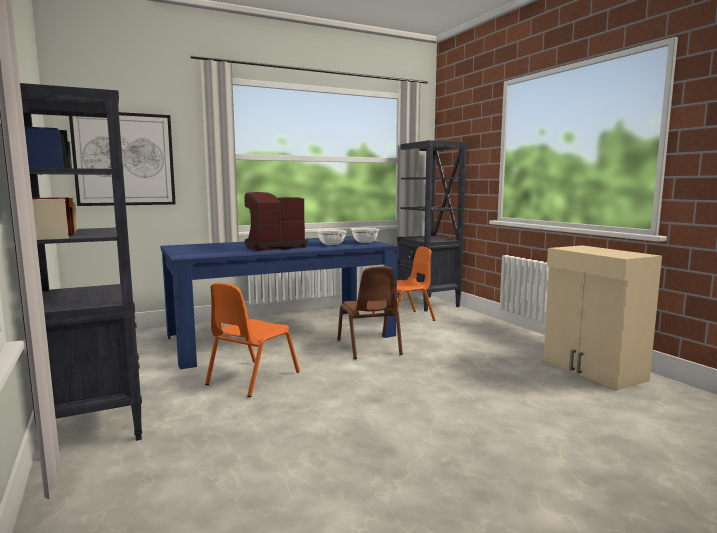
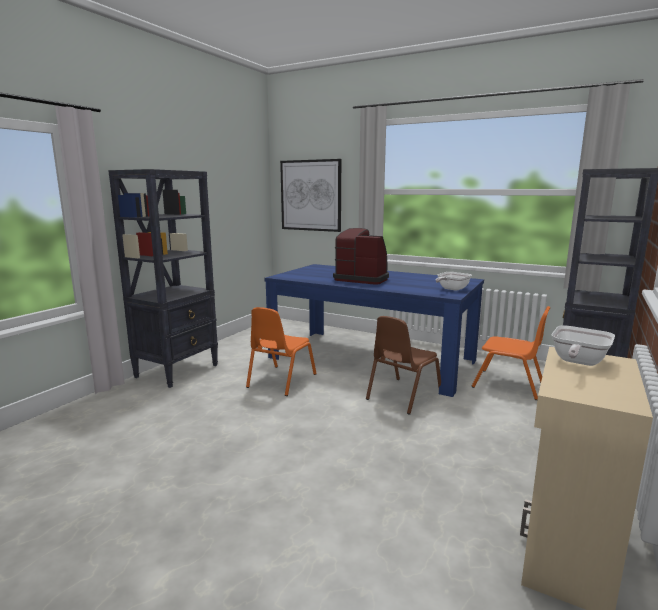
camera: 55 degrees right, 5 degrees up
(252, 378) = (281, 381): orange chair -> orange chair turned 60 degrees counterclockwise
(332, 244) = (412, 285): frying pan -> frying pan (577, 362)

